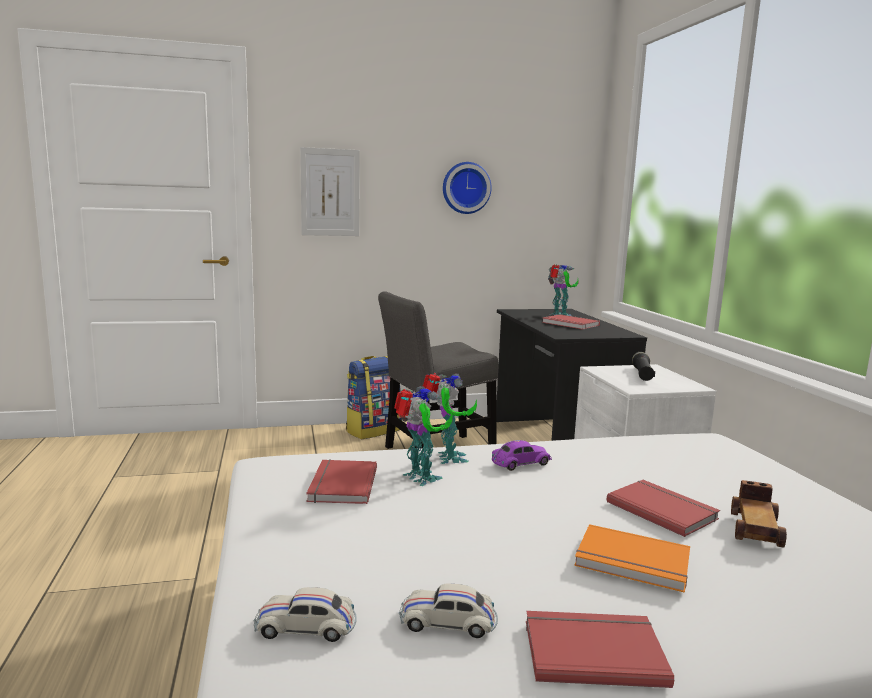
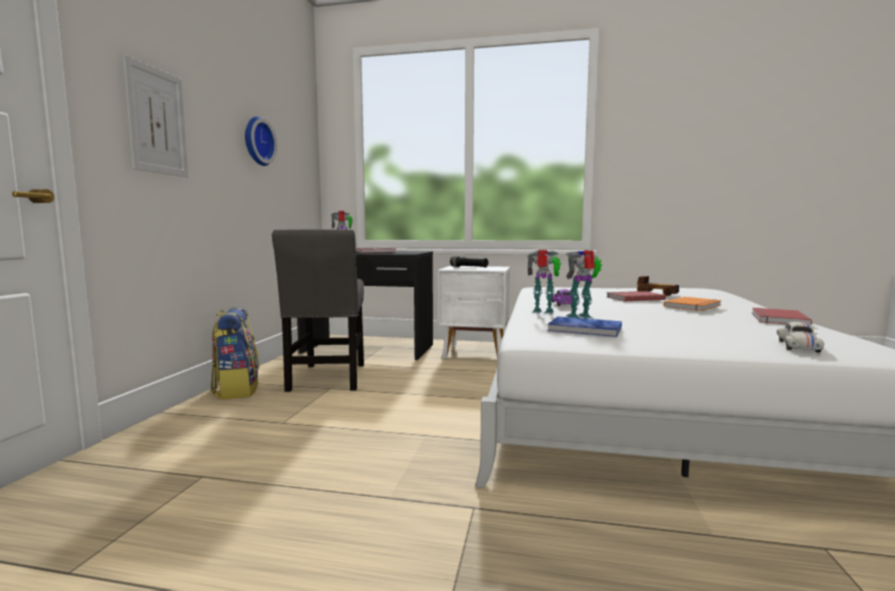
camera: 65 degrees left, 5 degrees down
(340, 485) = (585, 330): red book -> blue book
(448, 622) = (770, 329): white toy car -> none

